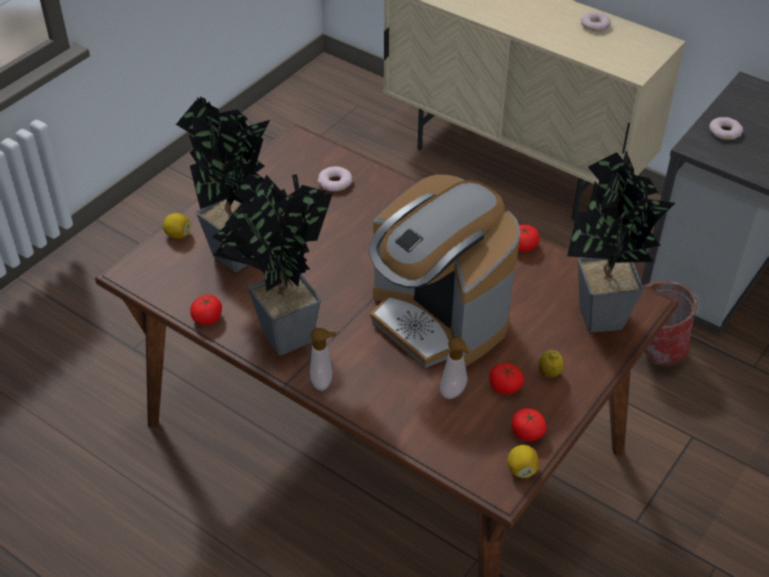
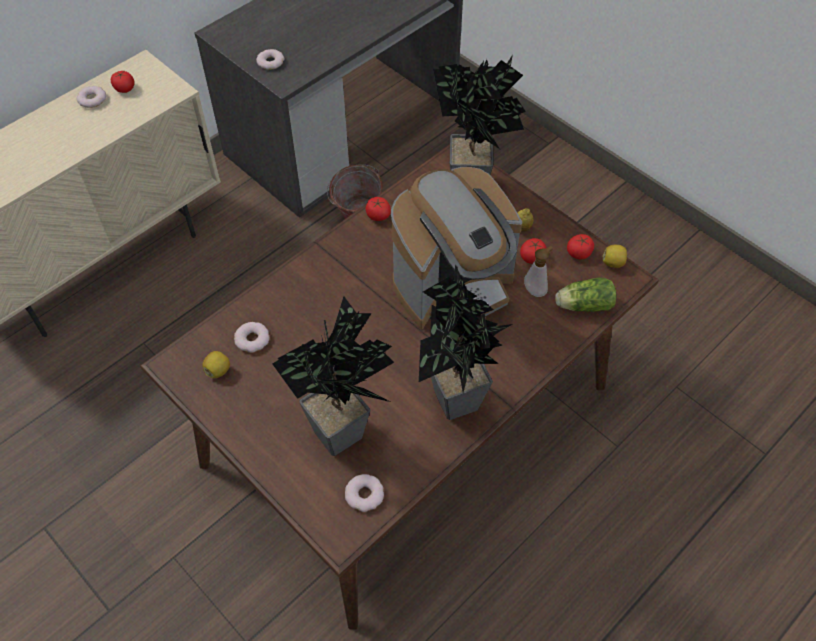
camera: 80 degrees left, 10 degrees up
(173, 282) = (364, 494): none -> donut
(178, 234) = (293, 487): lemon -> lemon (218, 370)
(207, 317) = (420, 466): tomato -> tomato (124, 88)
(324, 382) = (514, 378): soap dispenser -> none
(443, 440) = (582, 305): none -> lettuce

